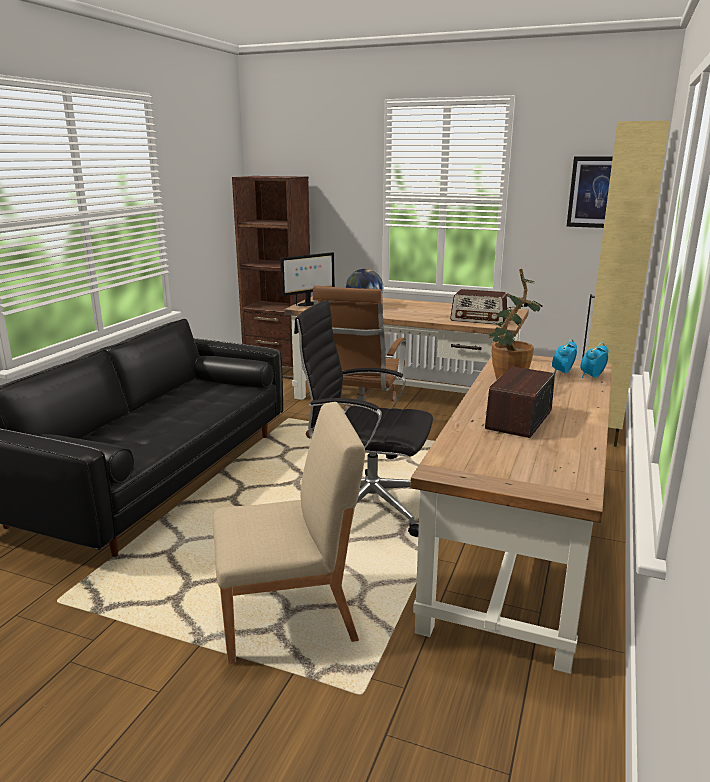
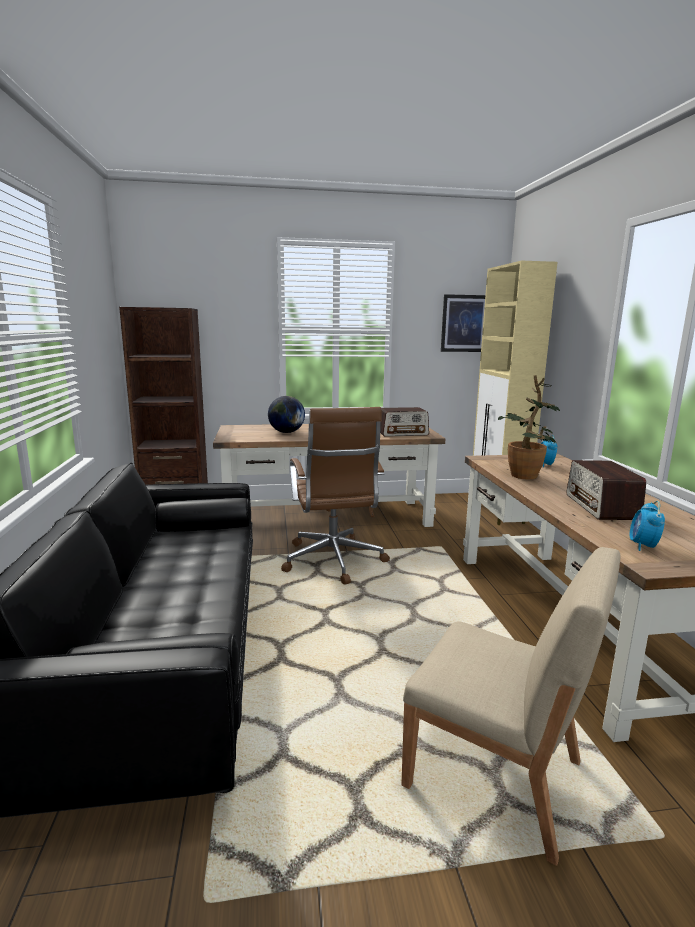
camera: 30 degrees left, 5 degrees down
(289, 615) = (496, 776): beige chair -> beige chair turned 75 degrees clockwise
(308, 304) = (229, 436): monitor -> none
(366, 506) = (418, 626): black office chair -> none
(591, 376) = (568, 465): alarm clock -> alarm clock (643, 546)

